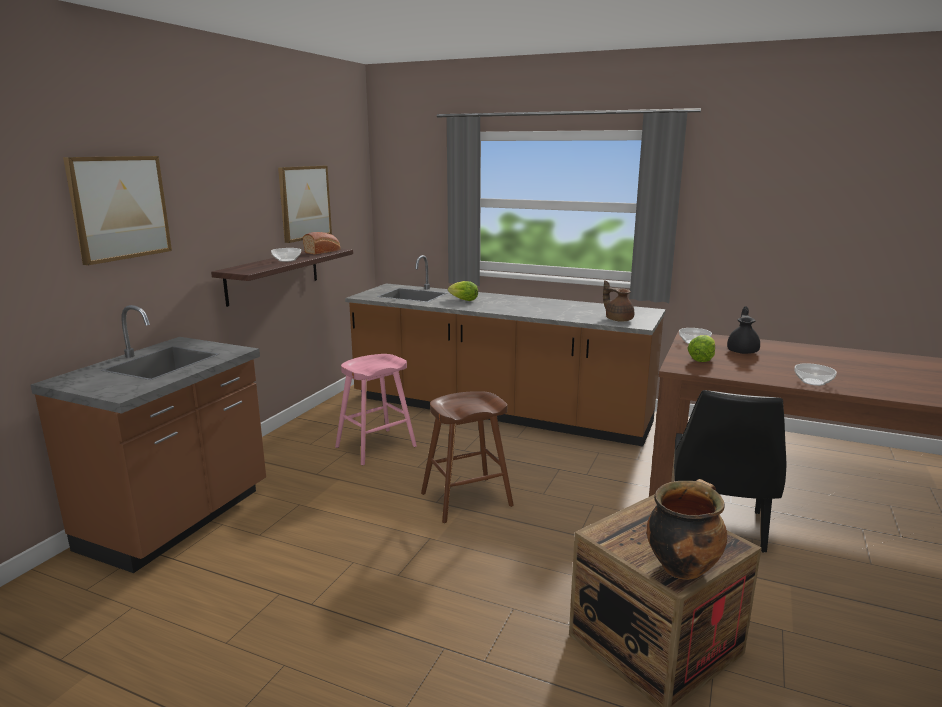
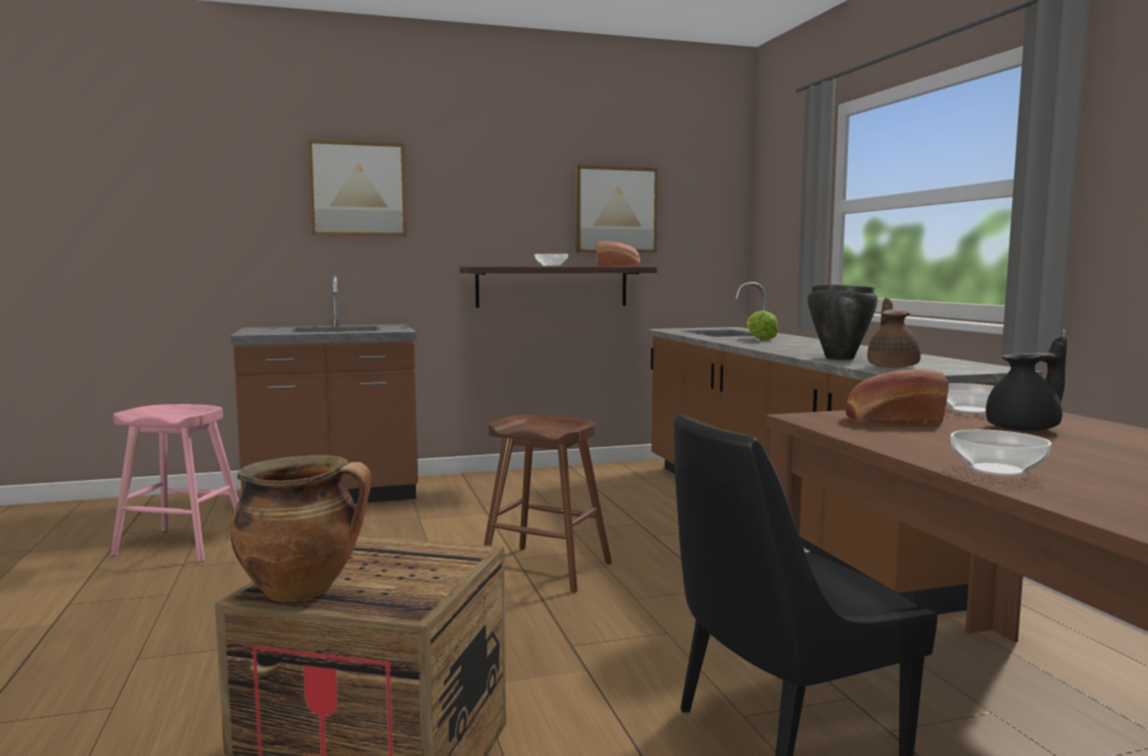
camera: 50 degrees right, 10 degrees down
(375, 447) = (576, 504): pink stool -> pink stool (181, 545)
(573, 316) = (839, 358): none -> black cooking pot
(701, 359) = (892, 420): lettuce -> bread

